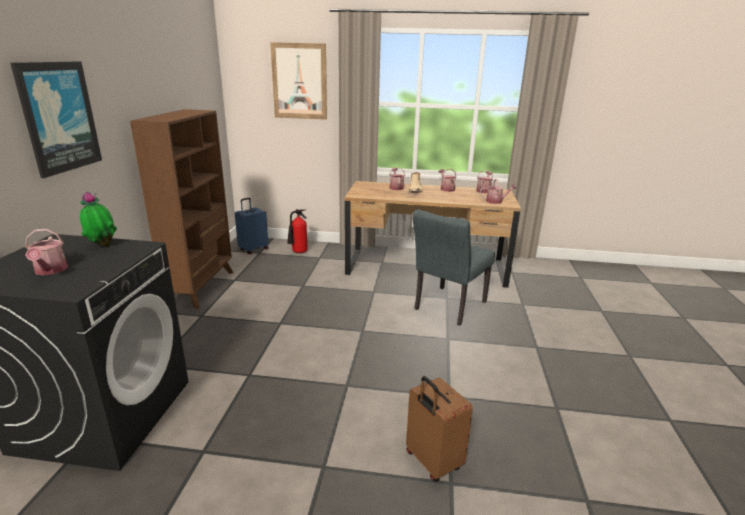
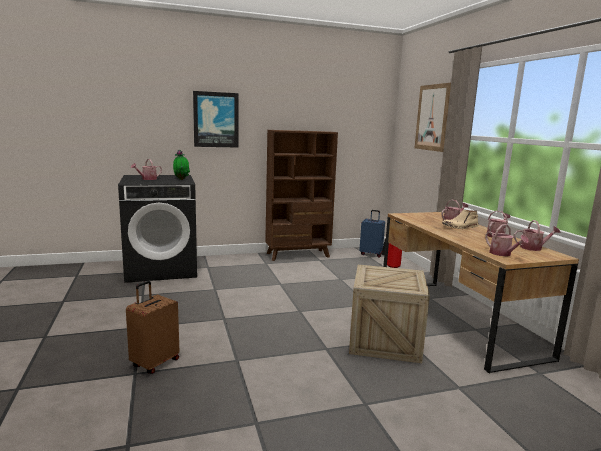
camera: 65 degrees right, 10 degrees down
(447, 307) = (384, 341): grey chair -> crate

